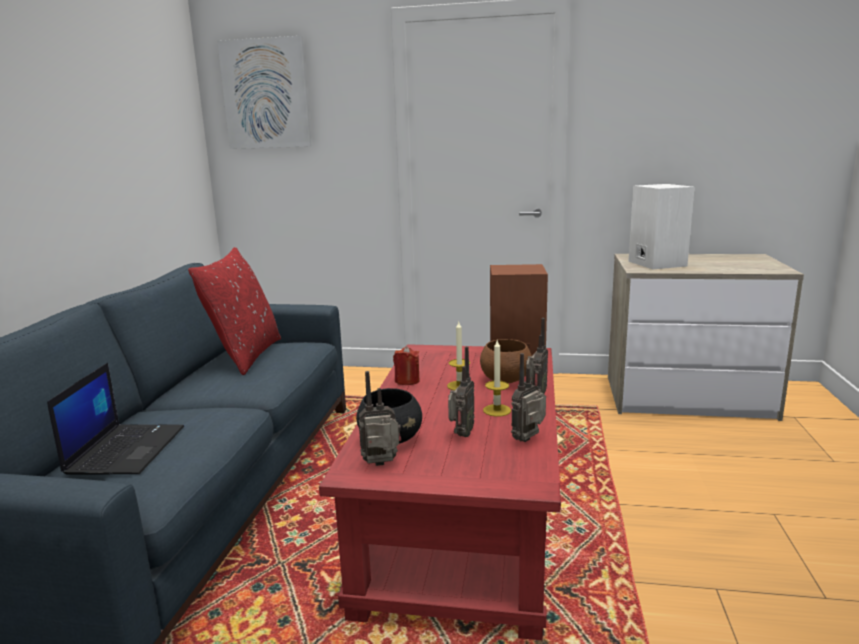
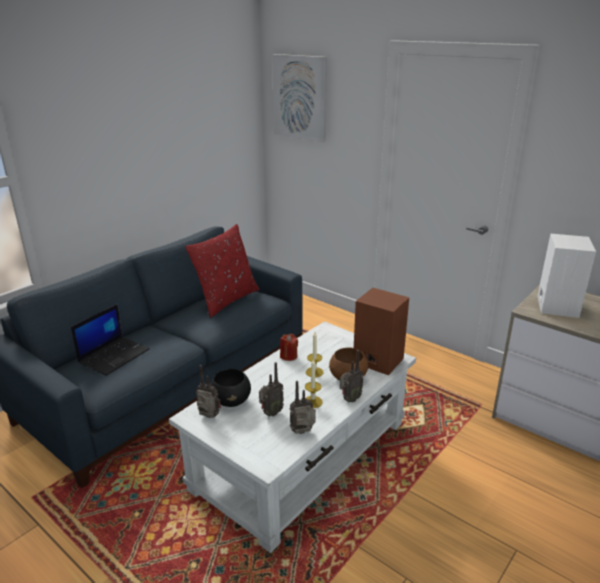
camera: 30 degrees right, 10 degrees up
(463, 515) = (302, 454): red coffee table -> white coffee table

